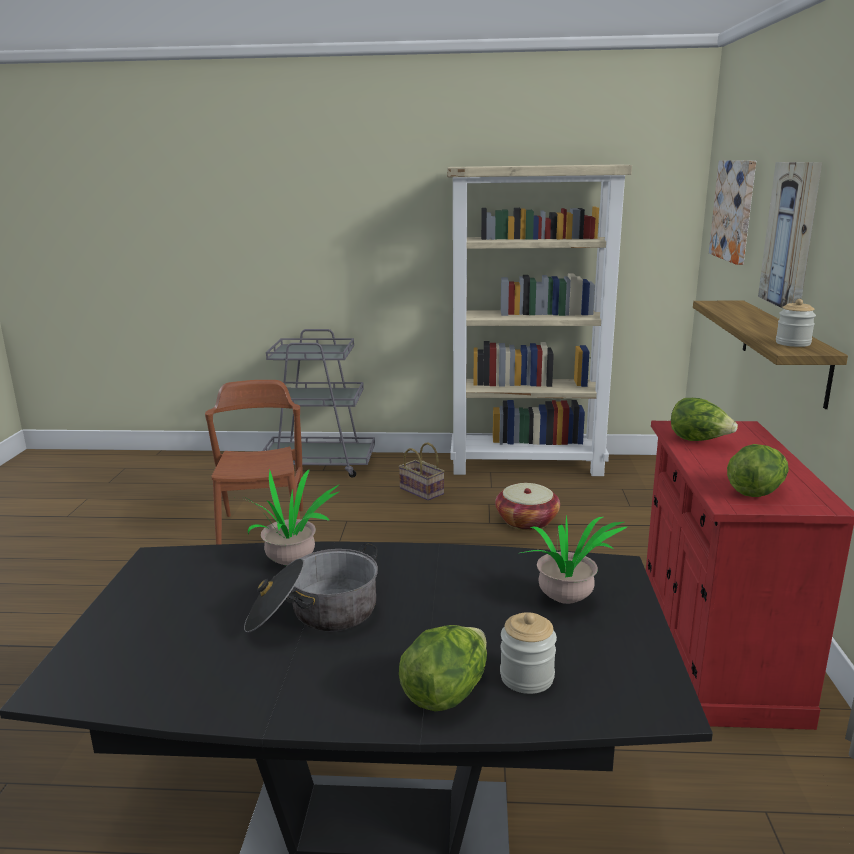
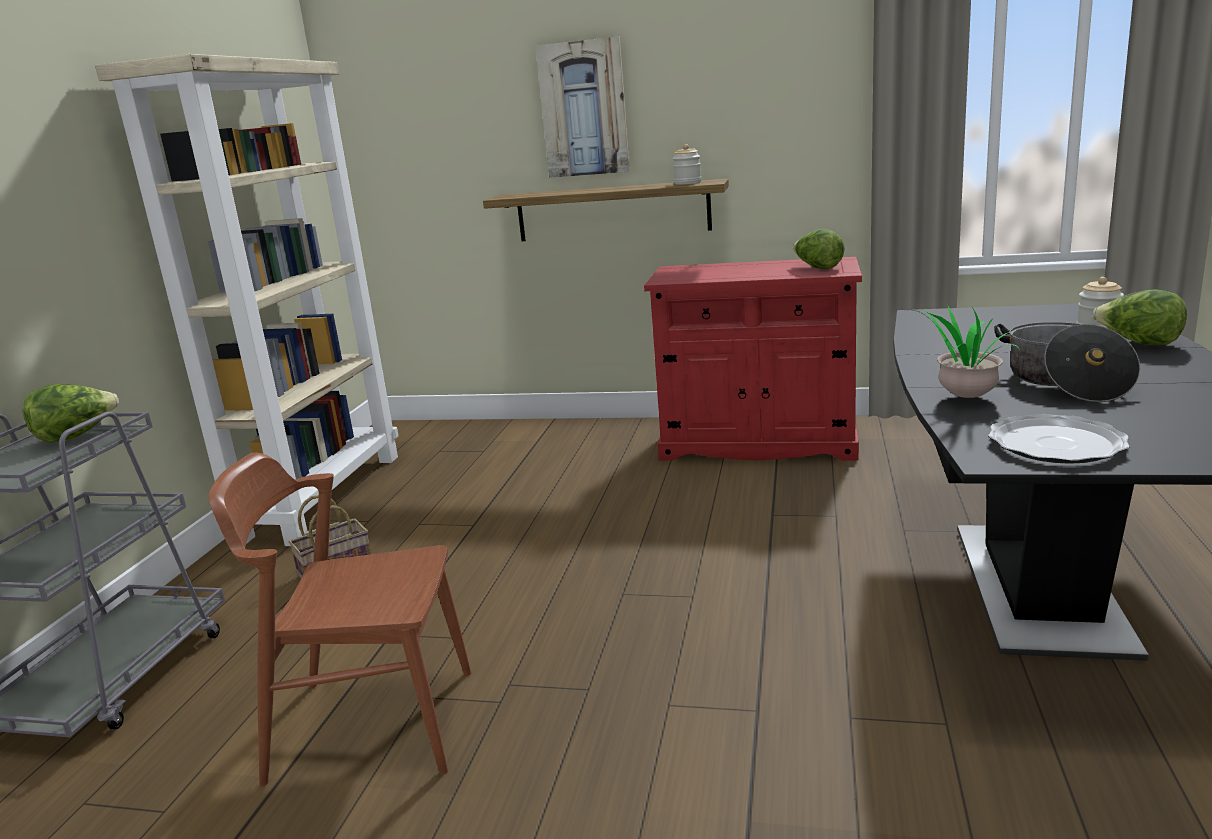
camera: 80 degrees left, 0 degrees up
(163, 585) = (1056, 444): none -> plate
(527, 521) = (484, 503): basket -> none
(568, 602) = (984, 322): potted plant -> none
(699, 440) = (705, 276): lettuce -> lettuce (76, 436)
(734, 210) = (429, 112): picture -> none

